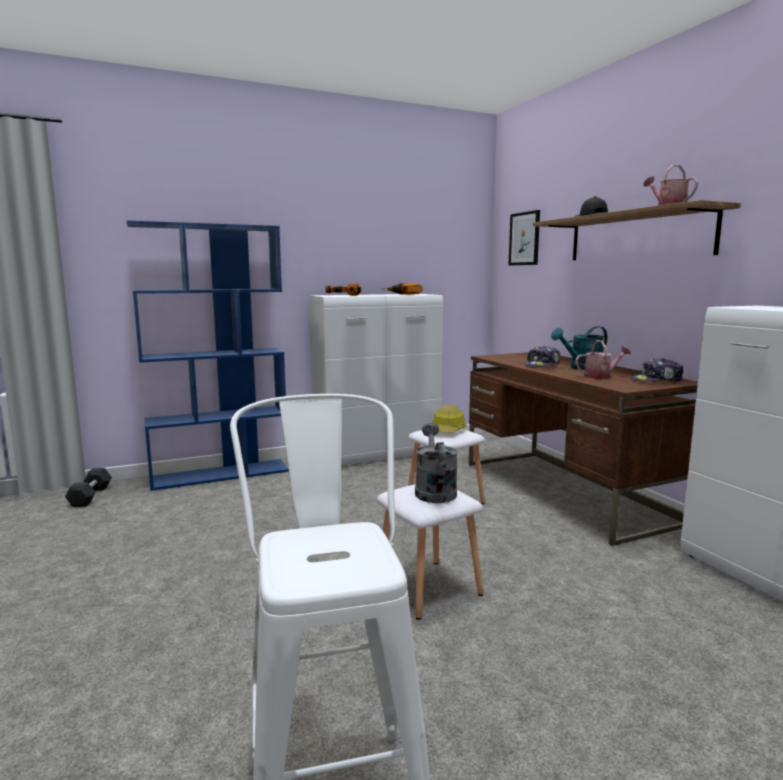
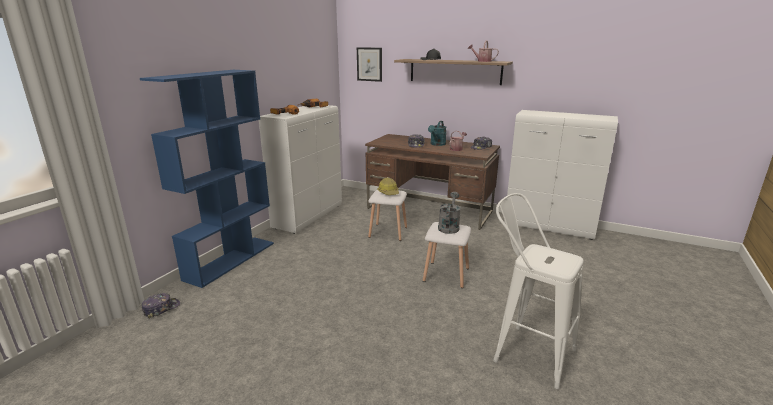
camera: 40 degrees left, 10 degrees up
(90, 496) = (161, 308): black dumbbell -> cap
(434, 491) = (449, 226): grey watering can -> grey watering can turned 60 degrees clockwise

